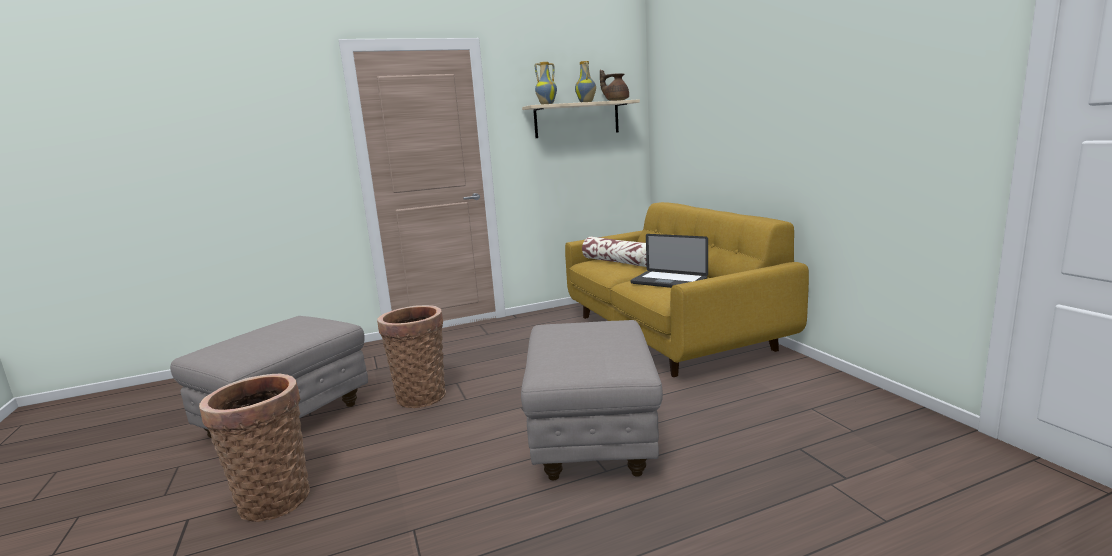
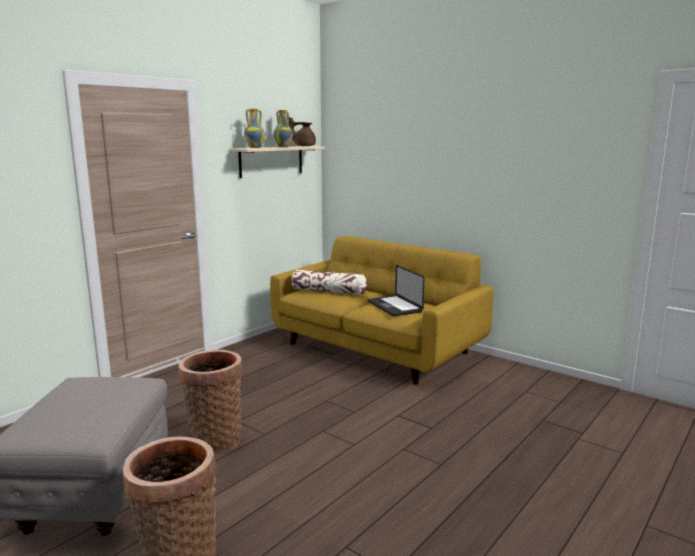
camera: 30 degrees left, 0 degrees up
(593, 441) = (410, 445): grey ottoman -> none
(668, 281) = (394, 307): laptop -> laptop turned 60 degrees clockwise

